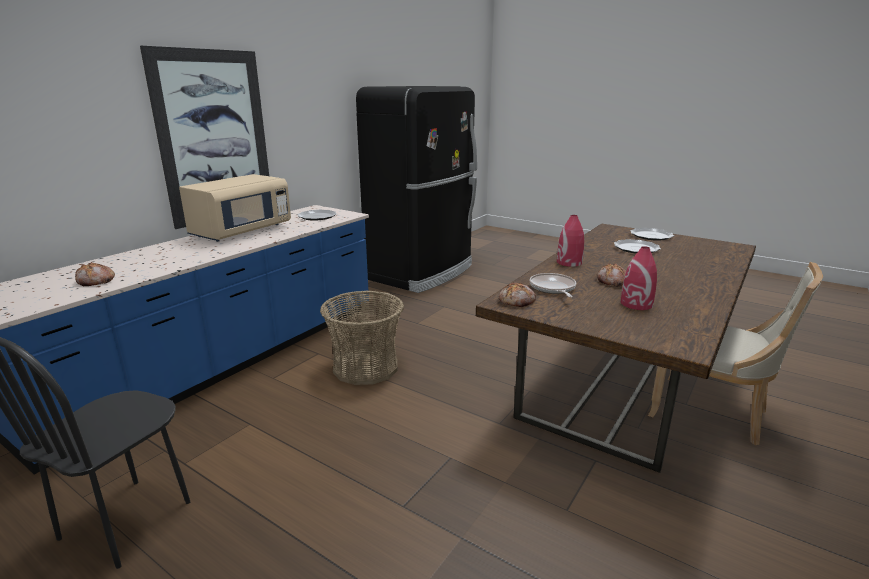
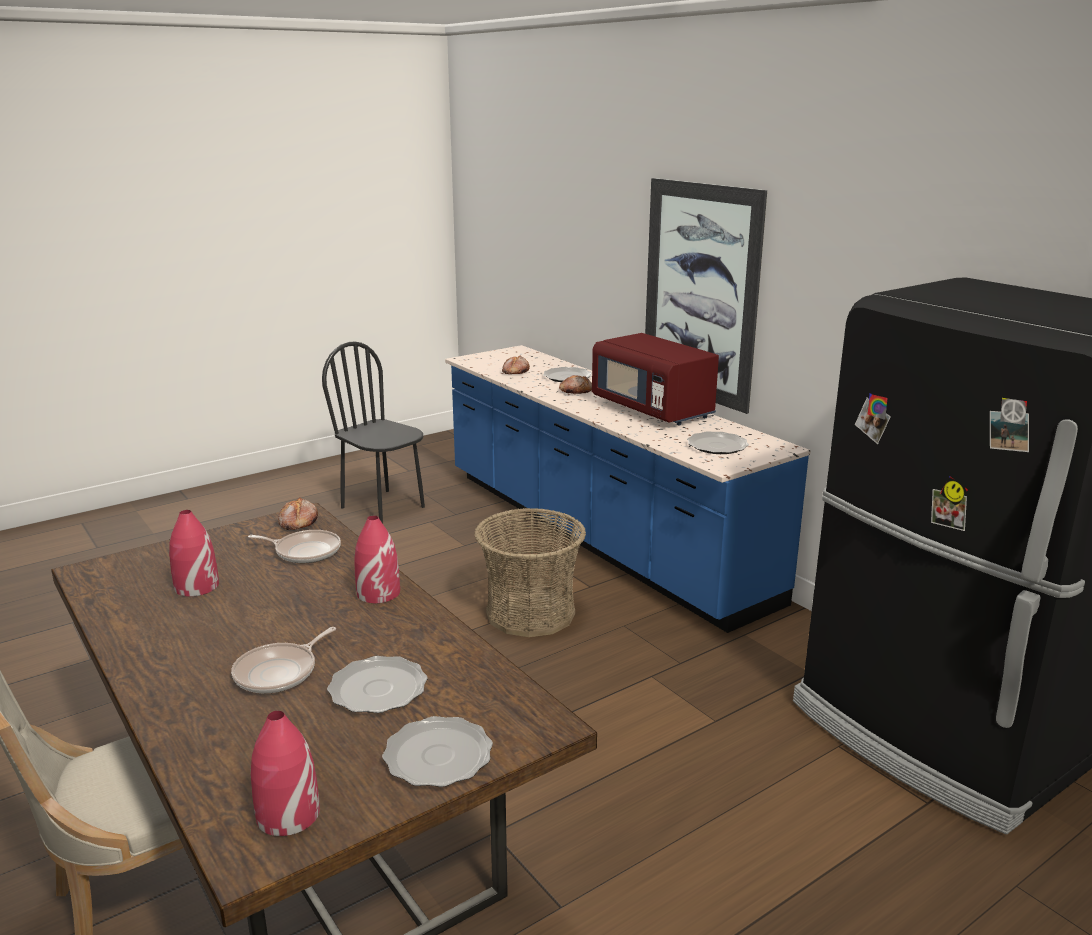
camera: 110 degrees right, 0 degrees up
(130, 261) = (567, 377): none -> plate
(241, 231) = (653, 409): beige microwave -> red microwave
(612, 281) = (274, 598): bread -> bread (575, 391)
(660, 264) = (279, 672): none -> frying pan
(714, 246) = (287, 814): none -> red vase

